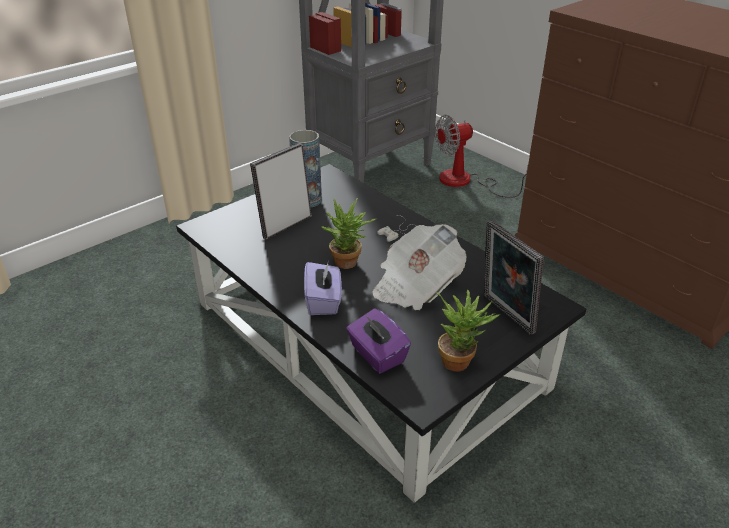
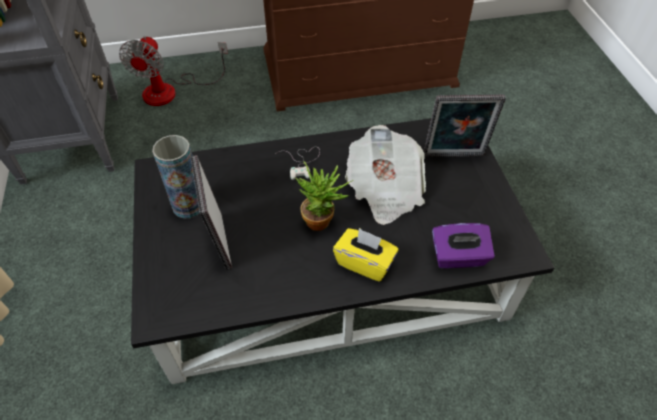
camera: 60 degrees left, 15 degrees up
(323, 301) = (365, 263): purple tissue box -> yellow tissue box
(460, 360) = (491, 208): potted plant -> none

